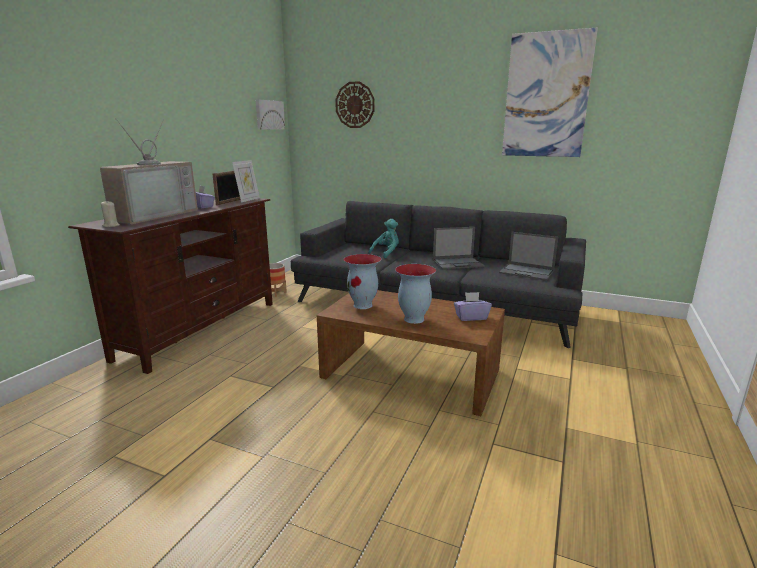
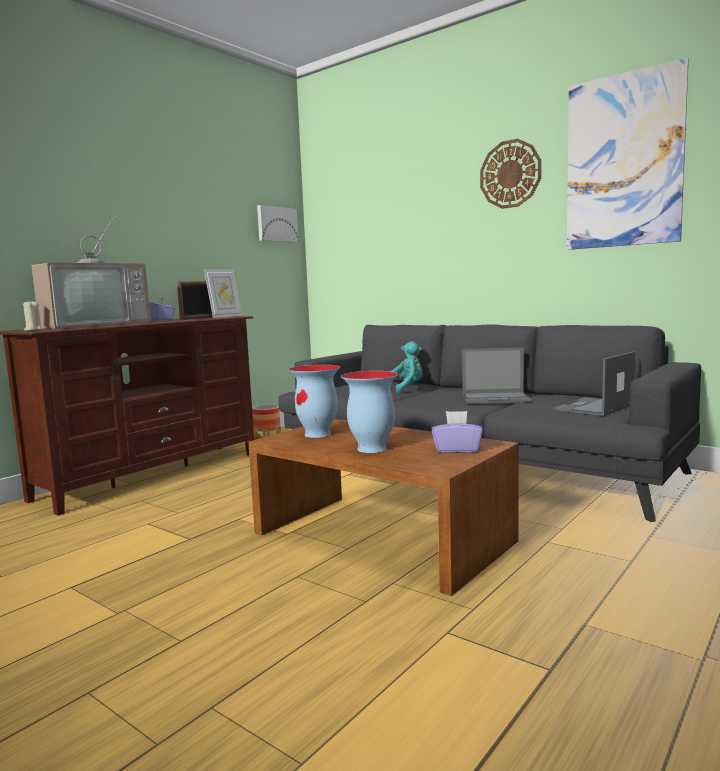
camera: 15 degrees right, 10 degrees down
(355, 105) = (378, 204): wall clock -> wall clock (510, 174)
(527, 272) = (593, 407): laptop -> laptop turned 90 degrees clockwise

